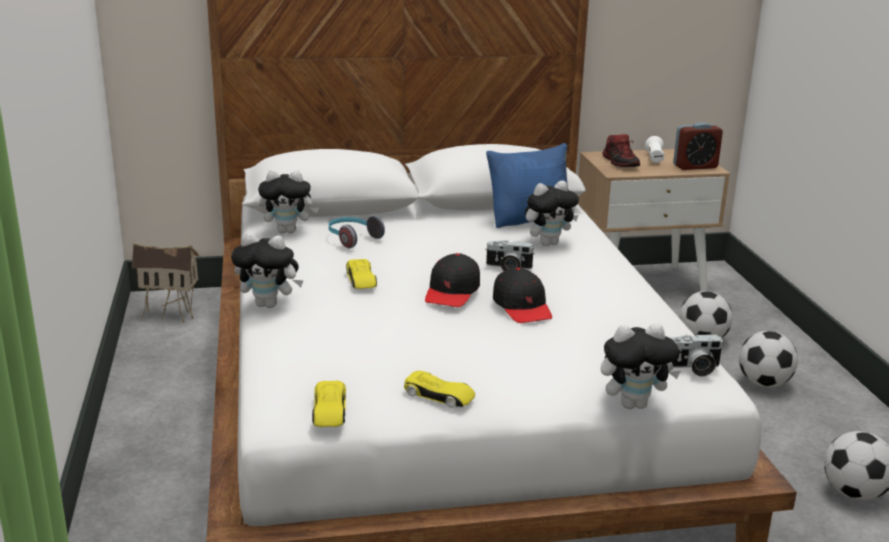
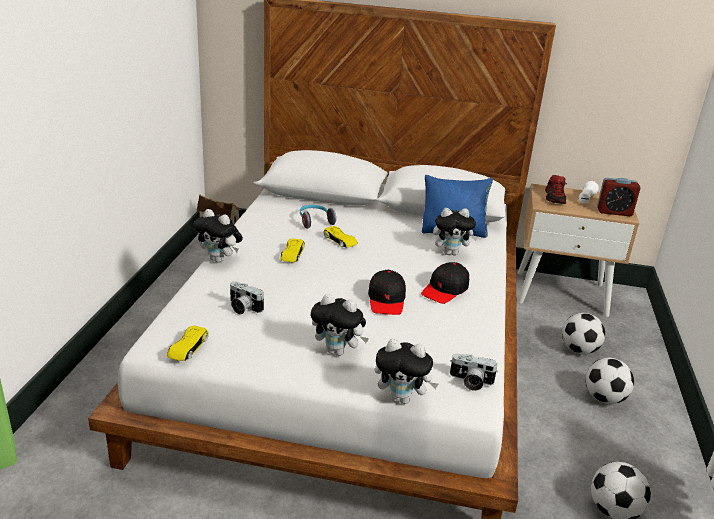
camera: 20 degrees right, 5 degrees up
(288, 231) = (278, 207): plush toy -> plush toy (338, 351)
(439, 395) = (268, 355): yellow toy car -> yellow toy car (340, 240)
(452, 292) = (344, 277): black cap -> black cap (445, 290)
(508, 268) = (401, 267): camera -> camera (243, 308)

